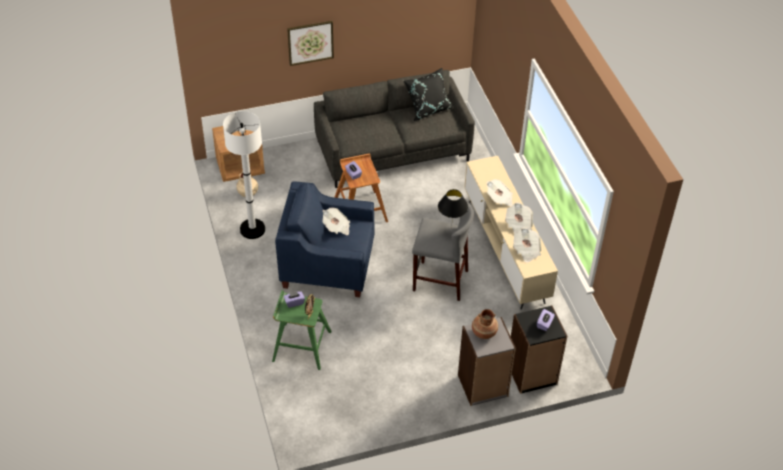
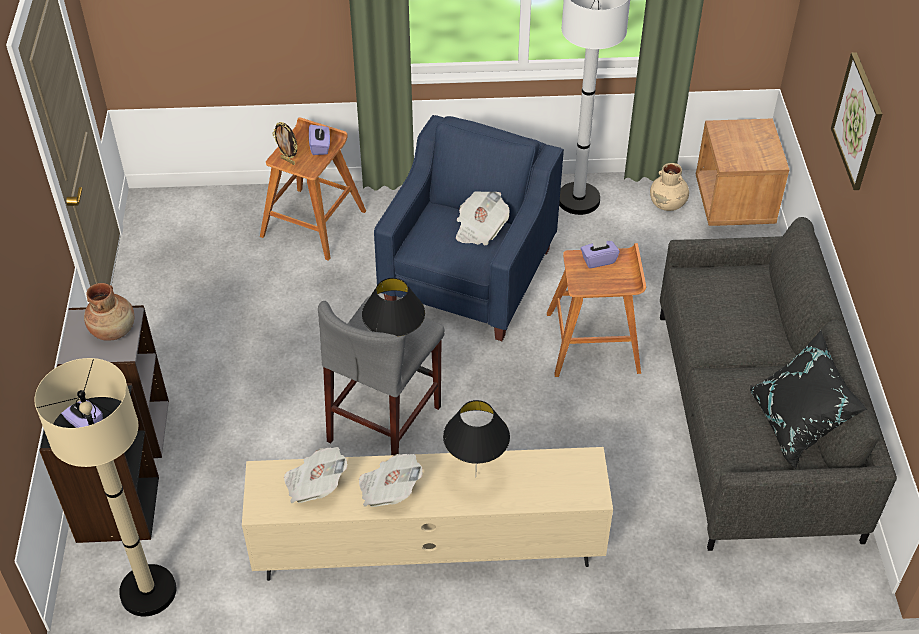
camera: 105 degrees right, 0 degrees up
(301, 346) = (314, 223): green stool -> brown stool
(499, 199) = (475, 477): newspaper -> black table lamp
(570, 346) = (148, 591): none -> beige floor lamp

